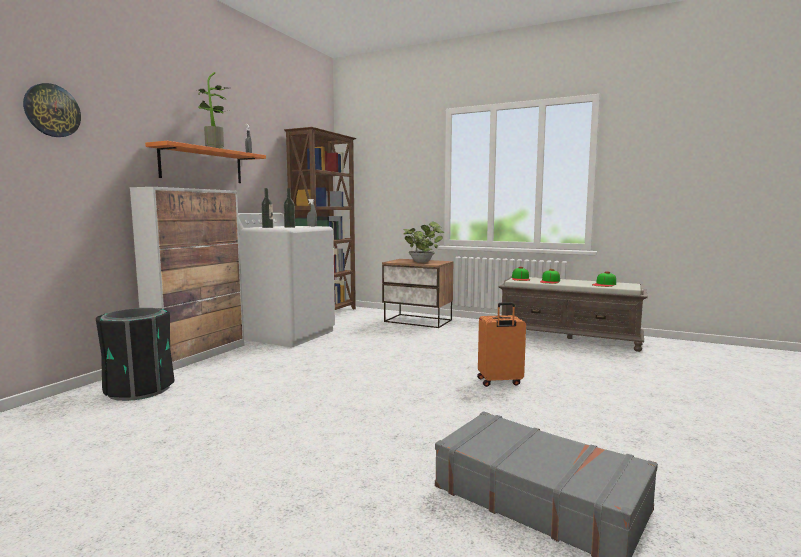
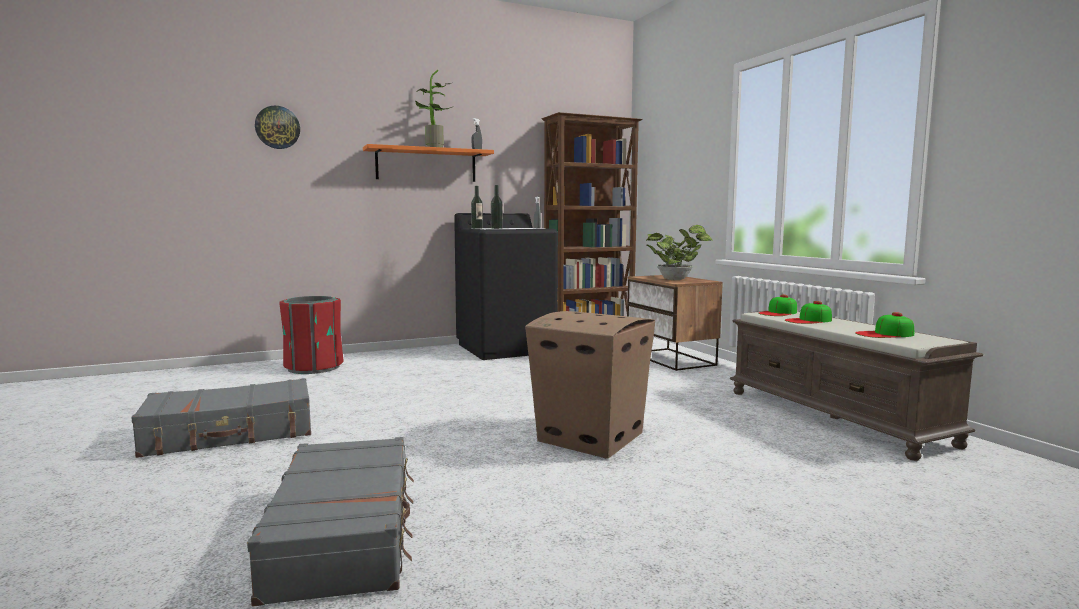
camera: 40 degrees right, 0 degrees up
(139, 390) = (314, 368): black trash can -> red trash can
(198, 355) = (401, 352): cabinet -> none
(230, 473) = (231, 433): none -> grey suitcase
(286, 334) = (506, 348): white washing machine -> black washing machine
(499, 382) = (589, 437): orange suitcase -> cardboard box

